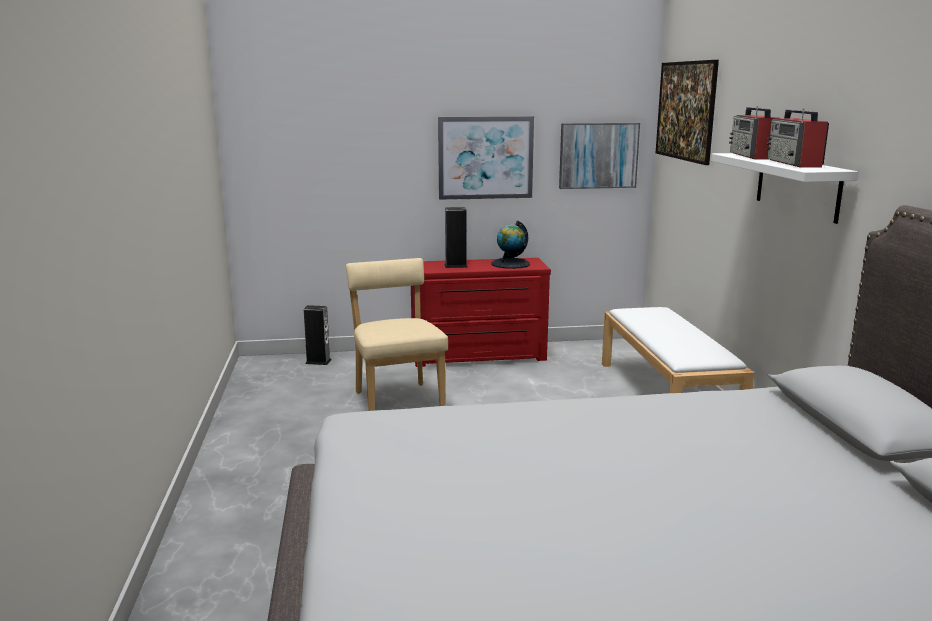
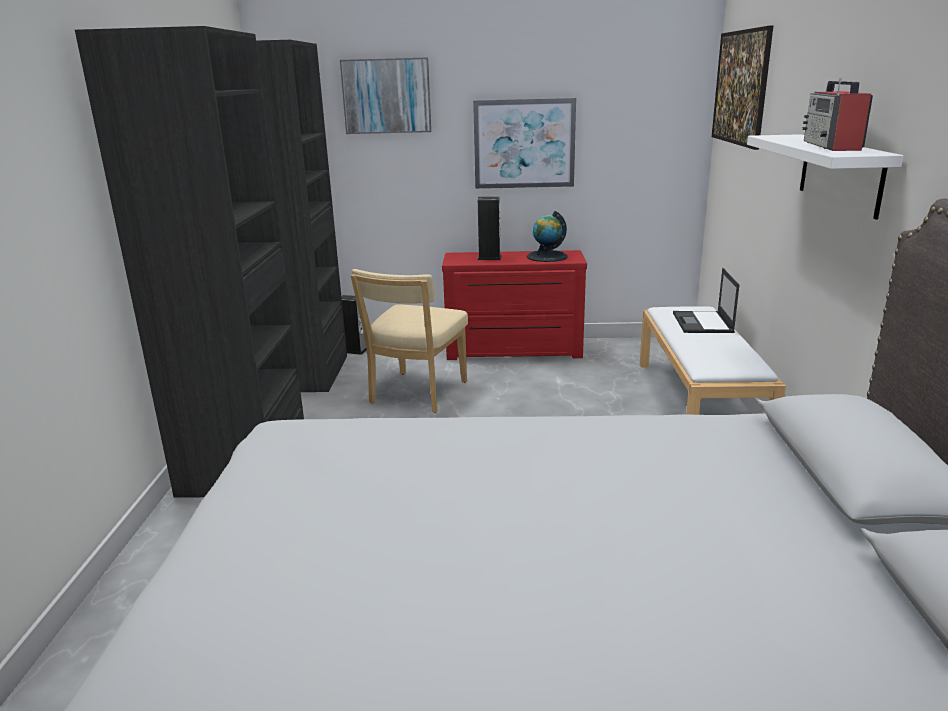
camera: 10 degrees right, 5 degrees up
(262, 423) = (277, 412): none -> black wardrobe
(397, 400) = (416, 394): beige chair -> beige chair turned 150 degrees counterclockwise
(598, 155) = (647, 140): picture -> picture (386, 96)
(665, 321) = (703, 323): none -> laptop
(752, 156) = (792, 138): radio -> none

